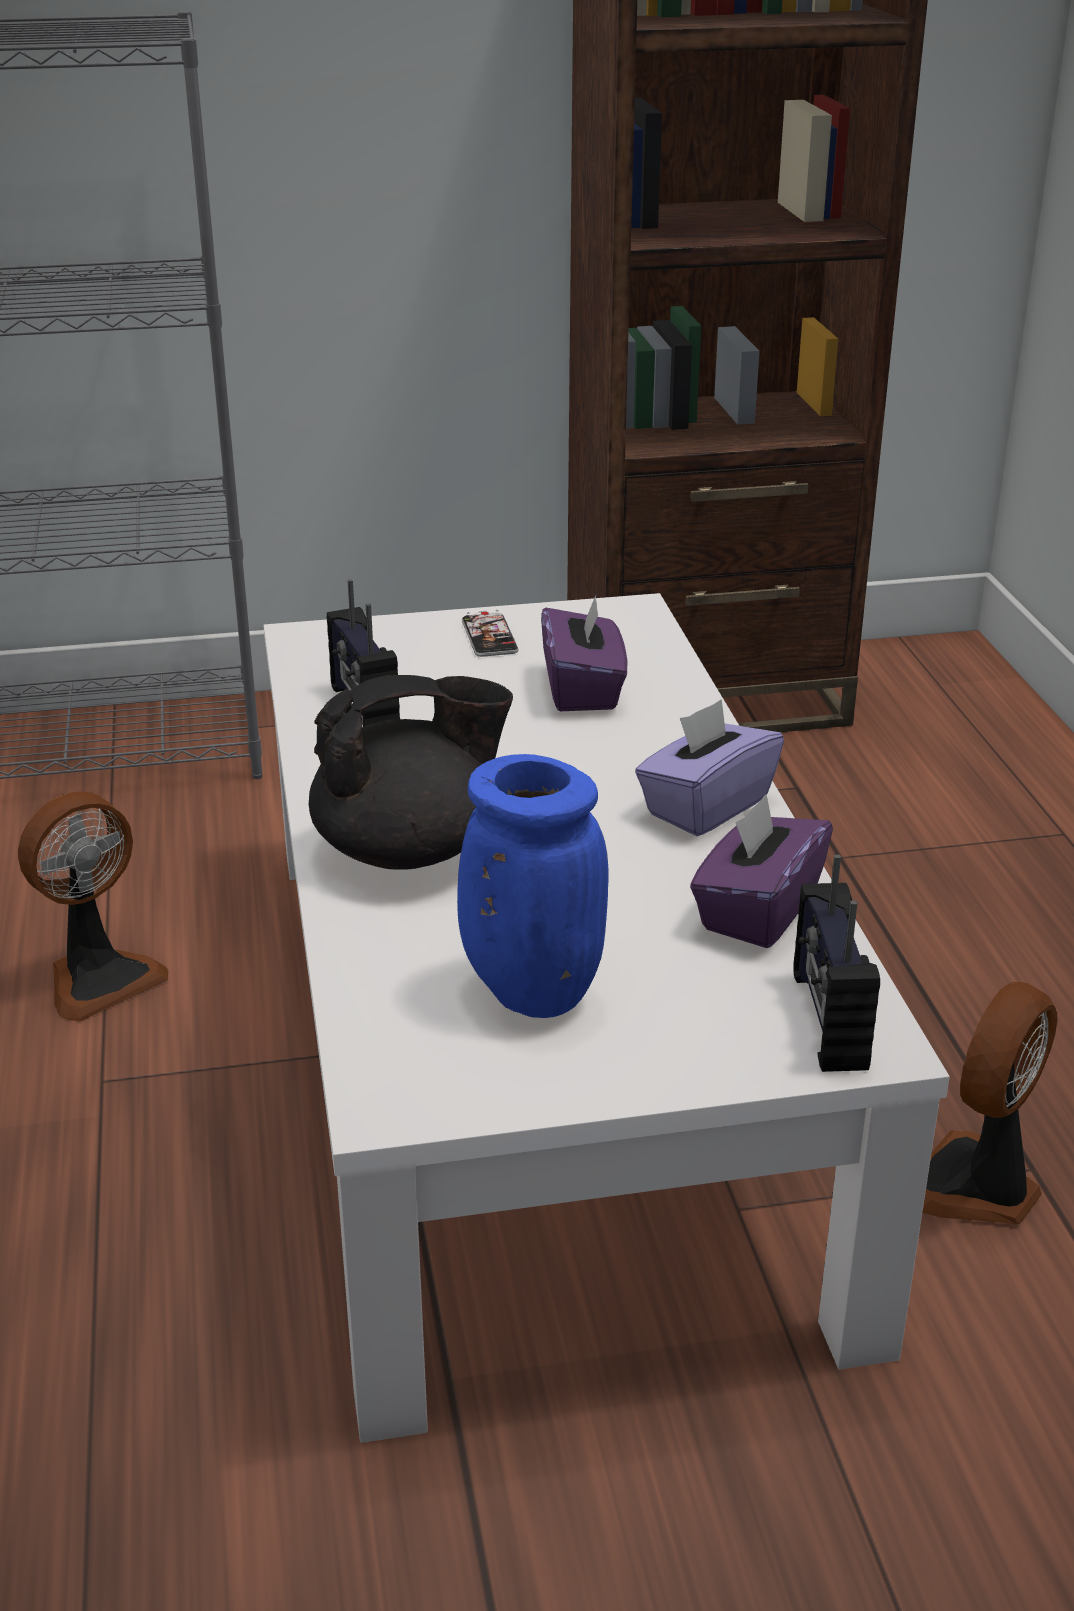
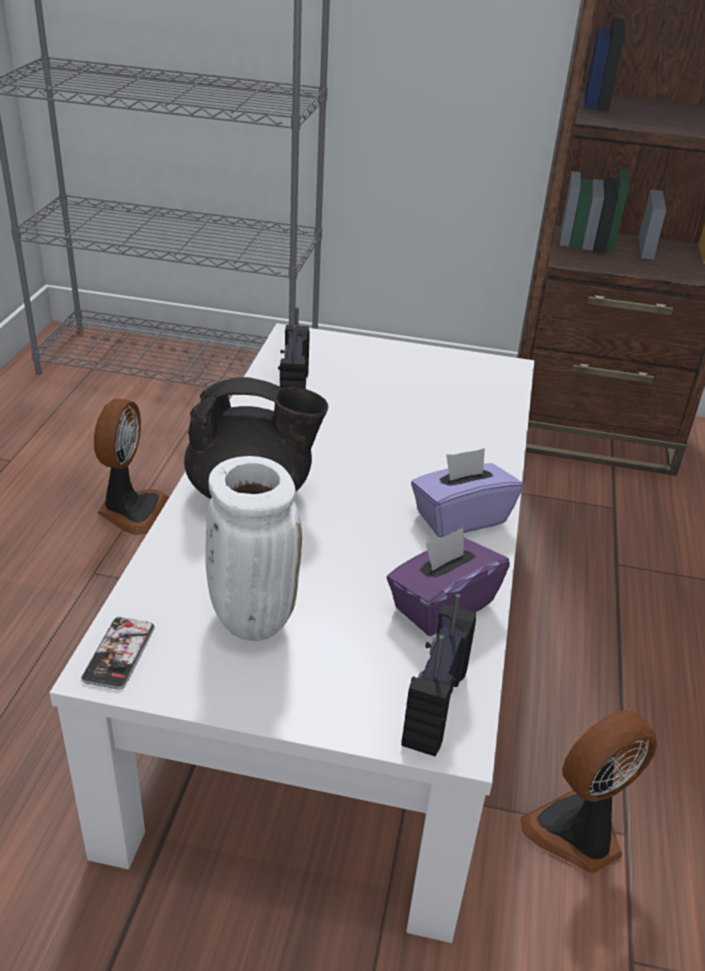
camera: 20 degrees right, 5 degrees up
(99, 979) = (130, 510): fan -> fan turned 60 degrees counterclockwise
(489, 636) = (404, 363): phone -> phone (119, 653)
(528, 992) = (250, 616): blue vase -> white vase
(583, 689) = (437, 414): purple tissue box -> none

